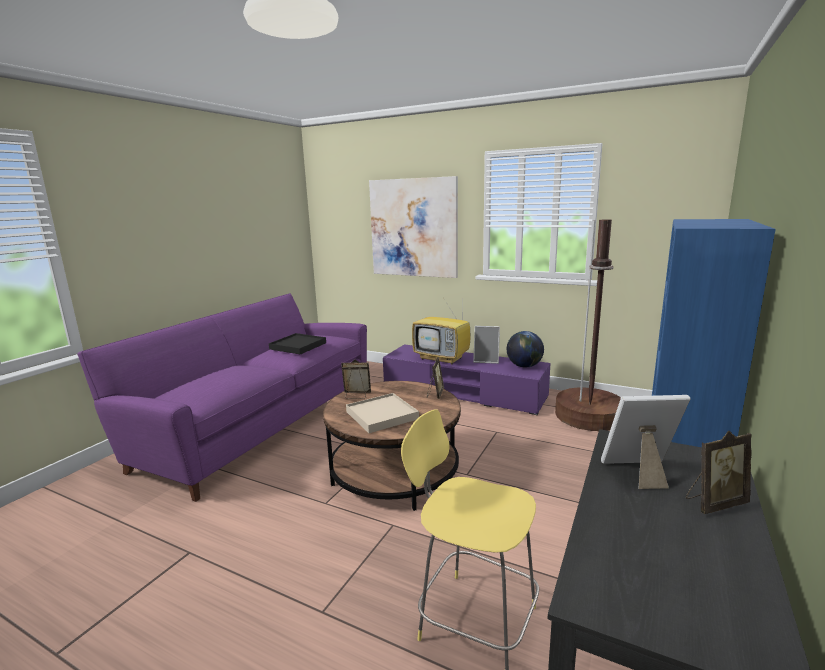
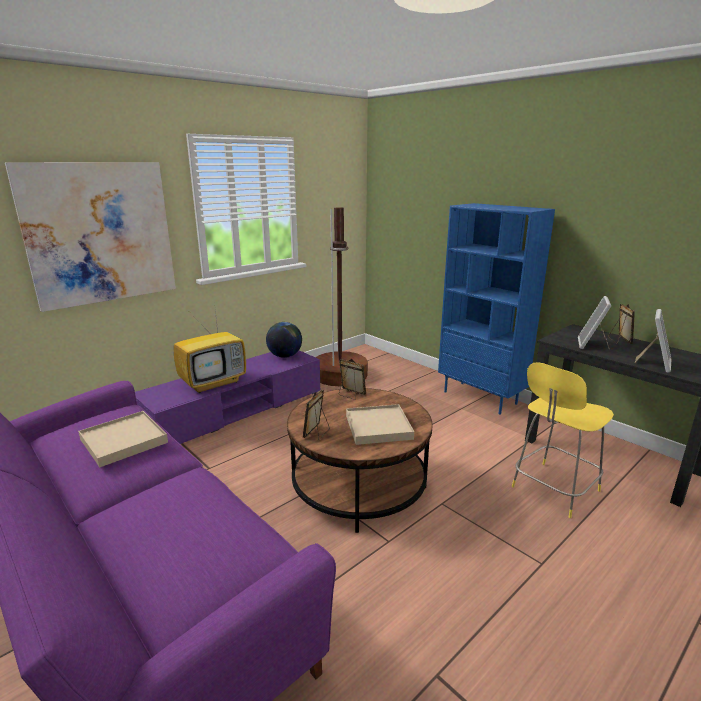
camera: 70 degrees left, 5 degrees up
(298, 346) = (124, 441): black tray -> beige tray
(486, 360) = (249, 366): picture frame -> picture frame (654, 363)

